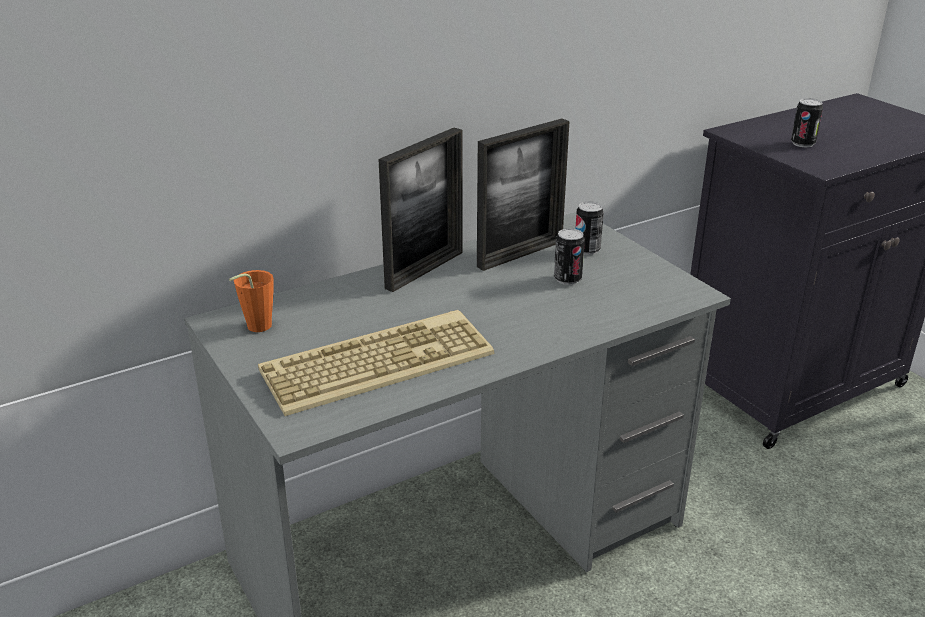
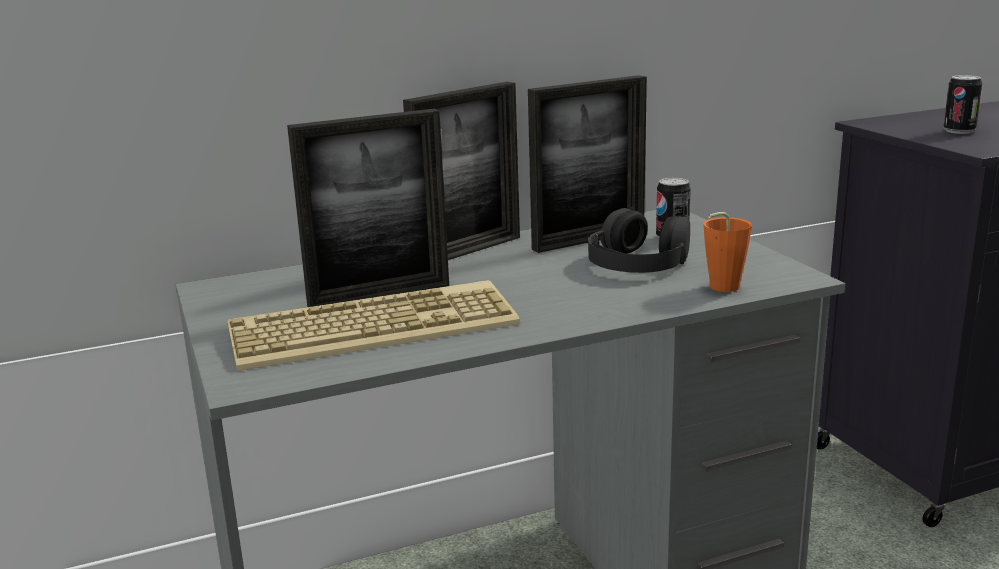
camera: 10 degrees right, 10 degrees down
(254, 328) = (247, 294): orange cup -> orange cup (719, 288)
(369, 326) = (379, 296): none -> picture frame
(567, 279) = (638, 262): can -> black headphones

